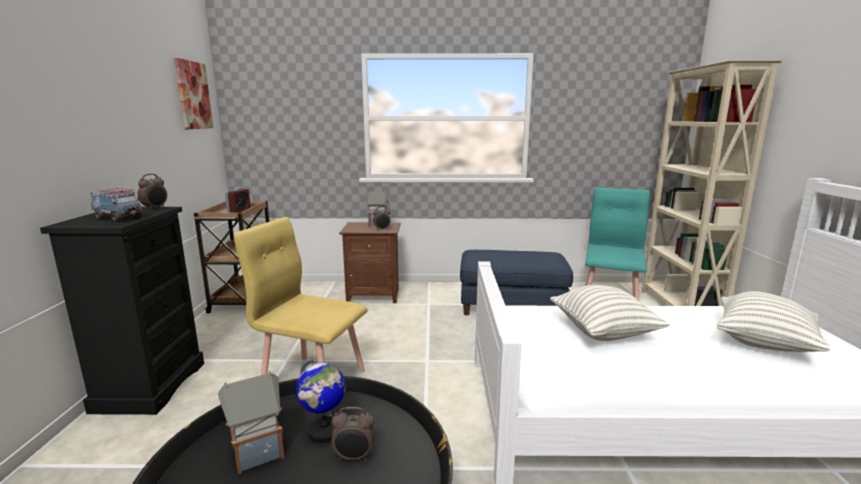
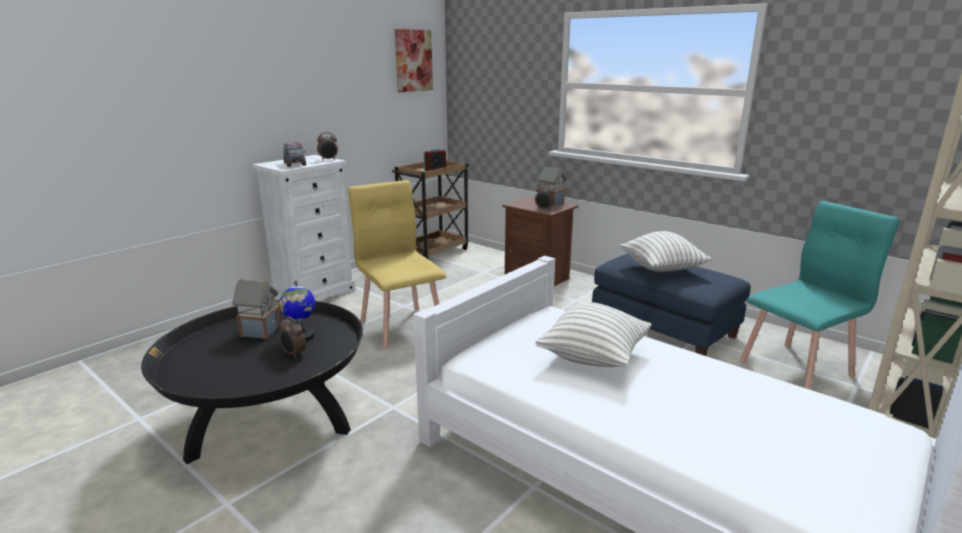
camera: 40 degrees right, 5 degrees up
(150, 386) = (314, 293): black dresser -> white dresser
(763, 343) = (757, 434): pillow -> pillow (661, 269)

